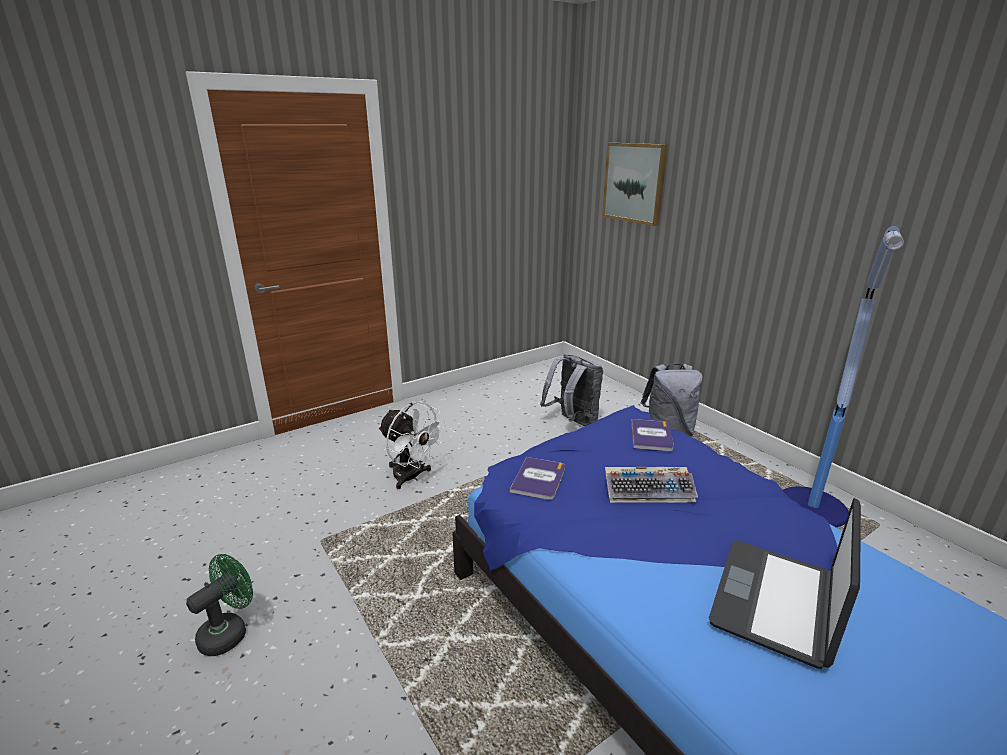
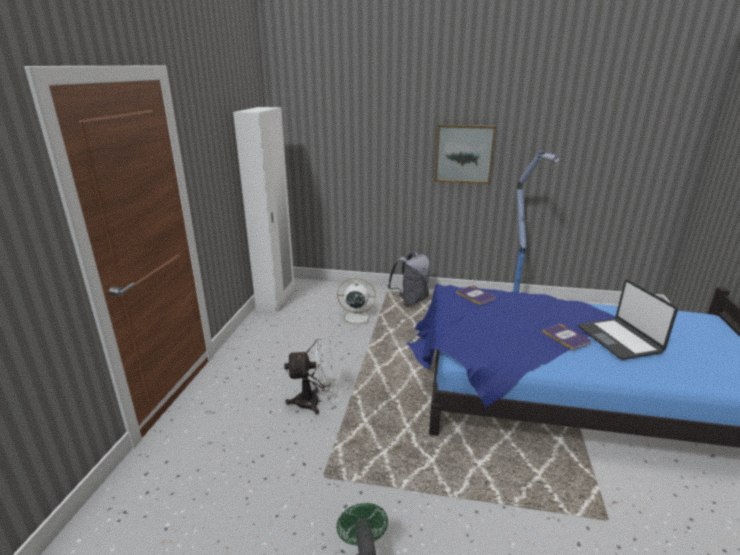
camera: 45 degrees left, 0 degrees up
(524, 374) = (276, 299): none -> white wardrobe
(538, 479) = (472, 341): book -> book (566, 337)
(572, 422) = (355, 317): grey backpack -> white fan
(634, 183) = (336, 136): picture -> picture (464, 154)
(649, 490) = (519, 321): keyboard -> none

